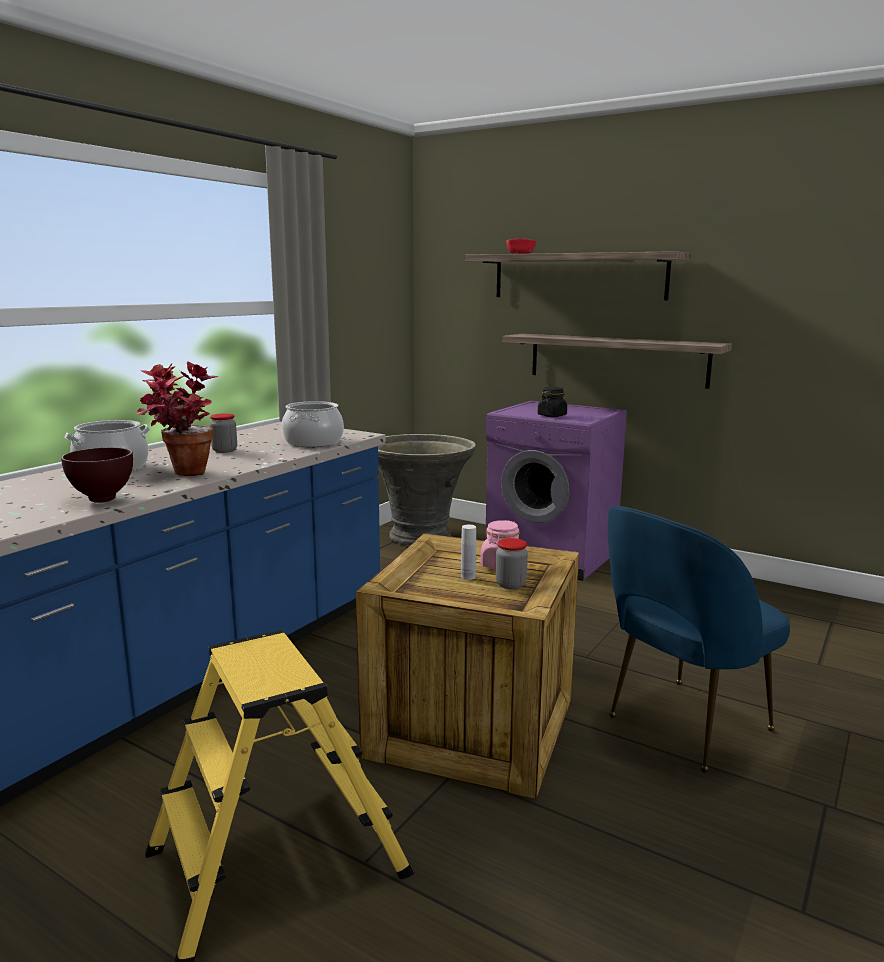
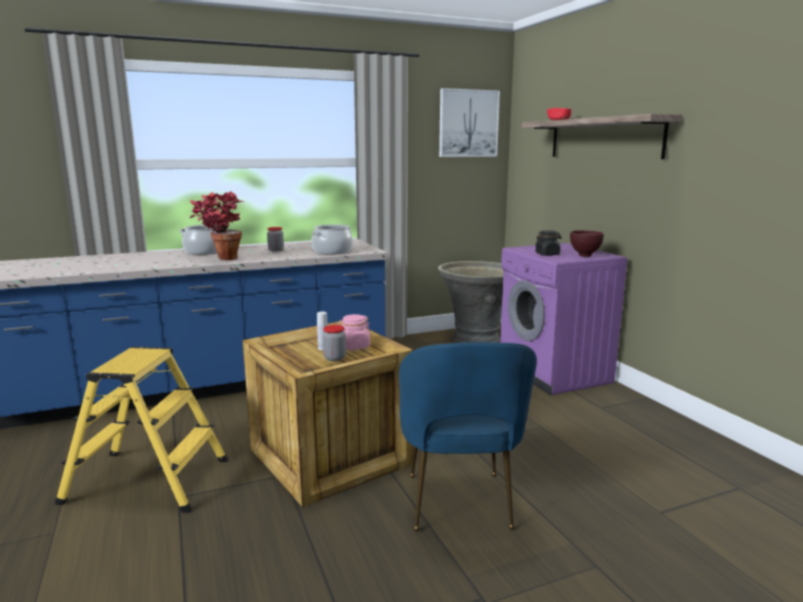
camera: 35 degrees right, 0 degrees up
(103, 500) = (159, 265): brown bowl -> brown bowl (585, 256)
(377, 253) = (468, 123): none -> picture
(617, 359) = (625, 212): shelf -> none
(680, 728) = (459, 508): blue chair -> blue chair turned 90 degrees counterclockwise

